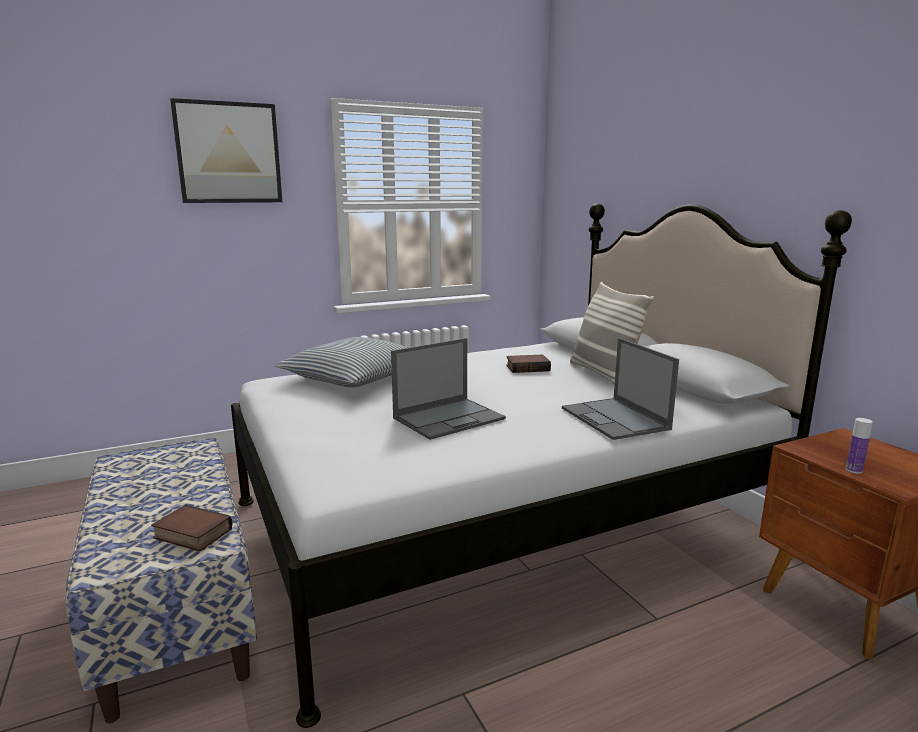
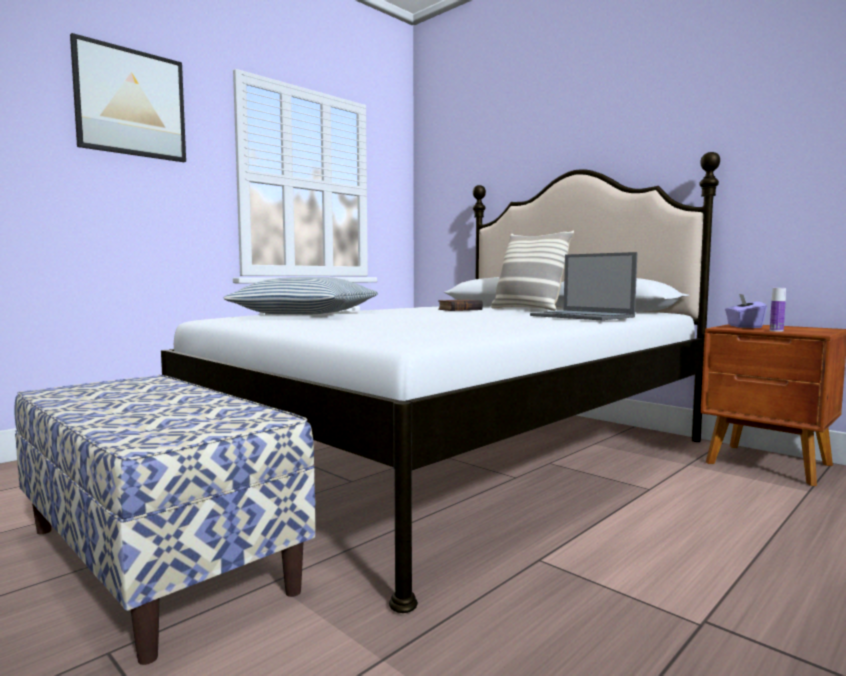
camera: 20 degrees left, 10 degrees down
(191, 534) = (229, 416): book -> none
(449, 418) = (444, 320): laptop -> none
(833, 446) = (743, 326): none -> purple tissue box

